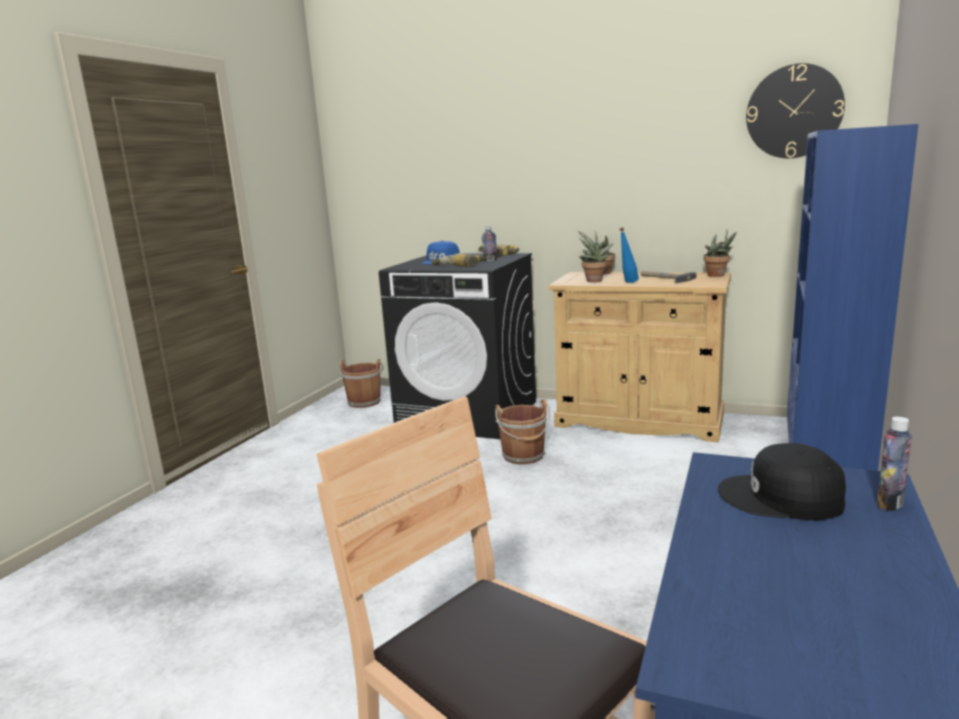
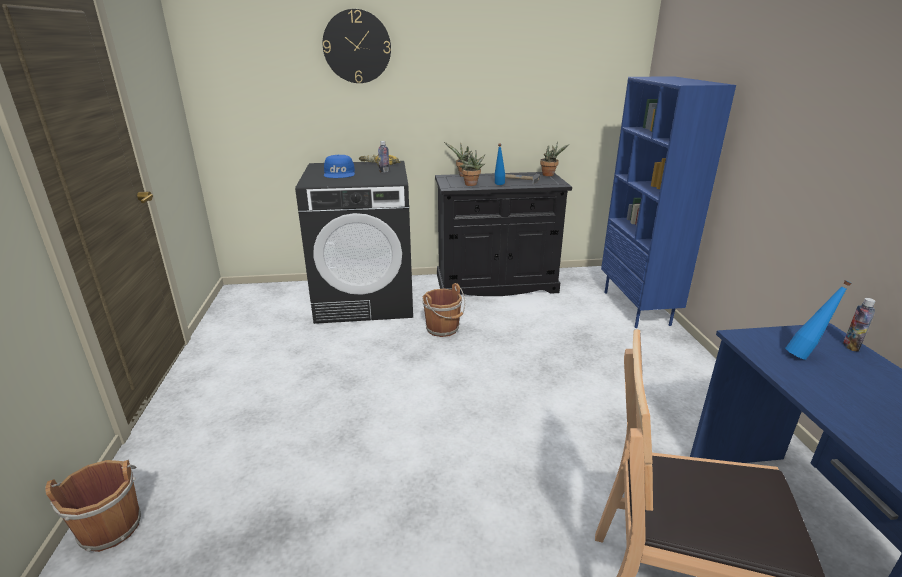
camera: 30 degrees left, 10 degrees up
(364, 401) = (259, 302): brown bucket -> brown bucket (110, 526)
(461, 266) = (370, 179): power drill -> none
(639, 420) = (496, 284): beige cabinet -> black cabinet
(781, 498) = (805, 355): black cap -> blue bottle
(794, 111) = (597, 55): wall clock -> wall clock (357, 47)

